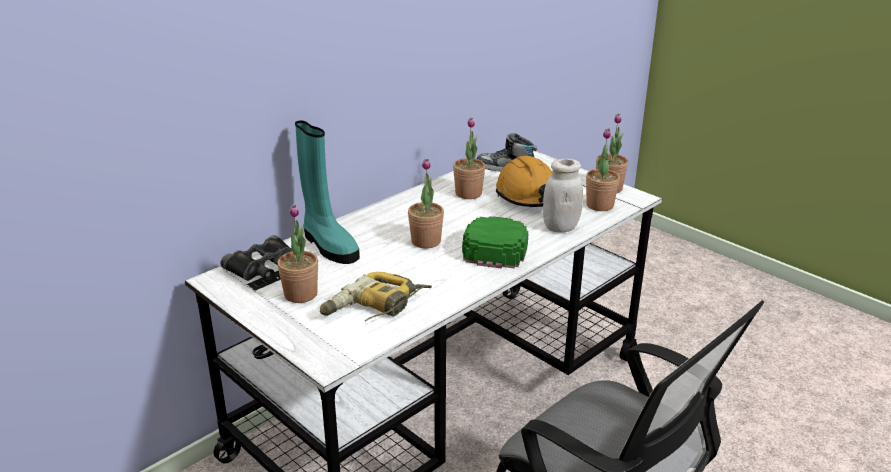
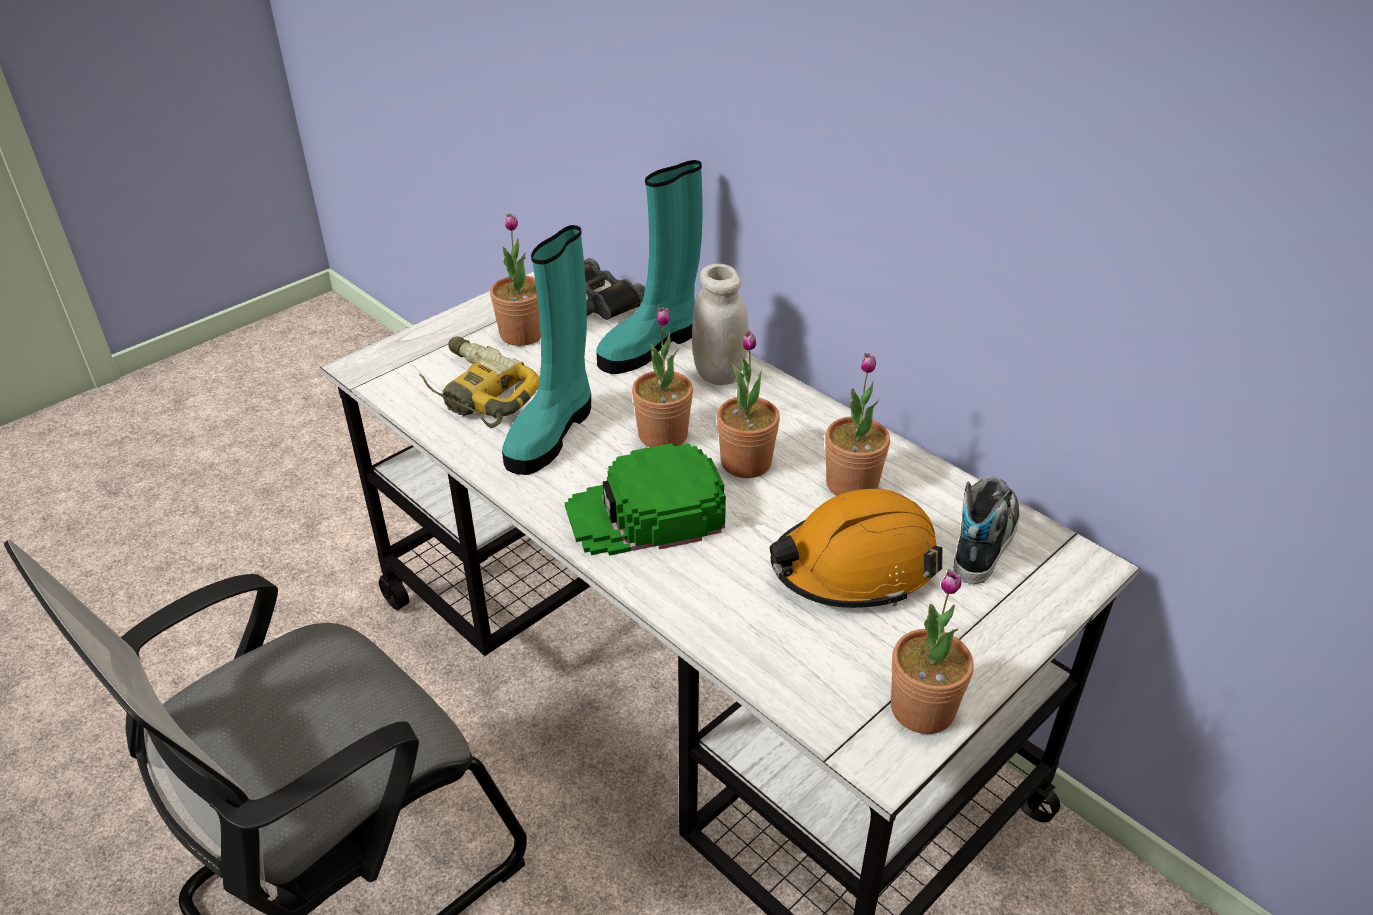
camera: 90 degrees right, 10 degrees up
(422, 277) = (552, 433): none -> turquoise boot
(496, 246) = (646, 513): green cap -> green cap turned 150 degrees clockwise
(560, 227) = (719, 604): white jar -> white jar (718, 373)
(599, 205) = (828, 680): potted plant -> potted plant (746, 462)

